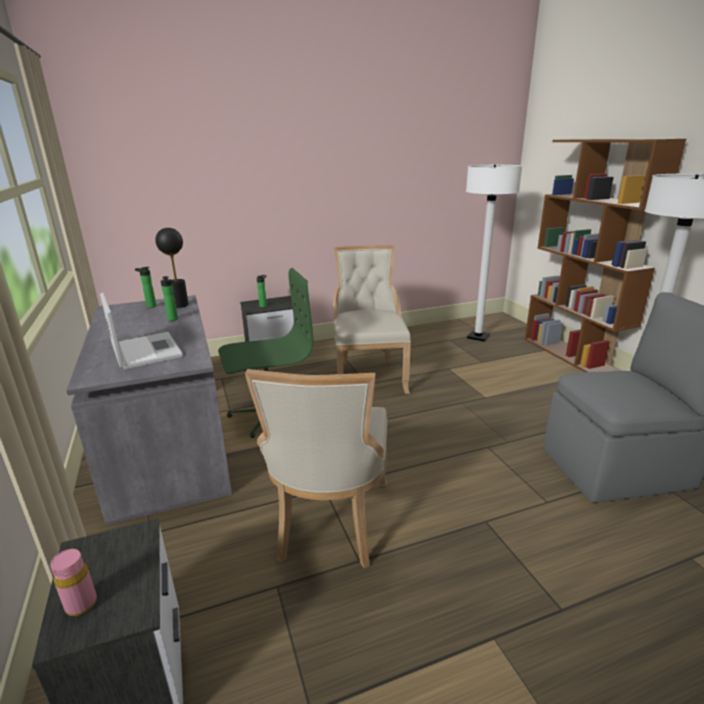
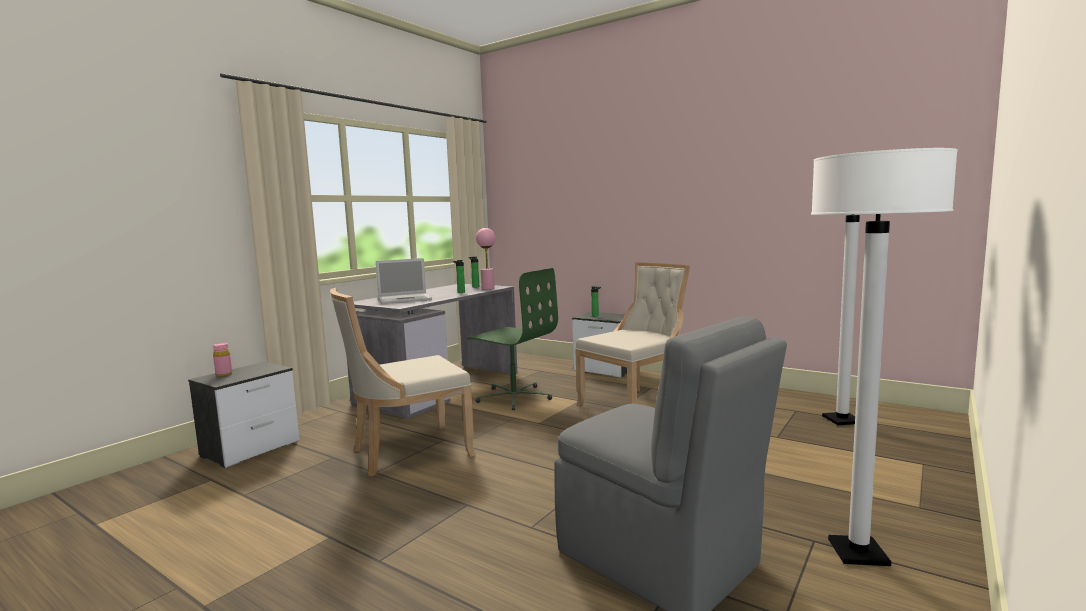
camera: 55 degrees right, 15 degrees down
(145, 350) = (406, 299): laptop -> laptop turned 45 degrees clockwise
(180, 305) = (488, 288): black table lamp -> pink table lamp
(573, 356) = (935, 481): brown bookcase -> none

